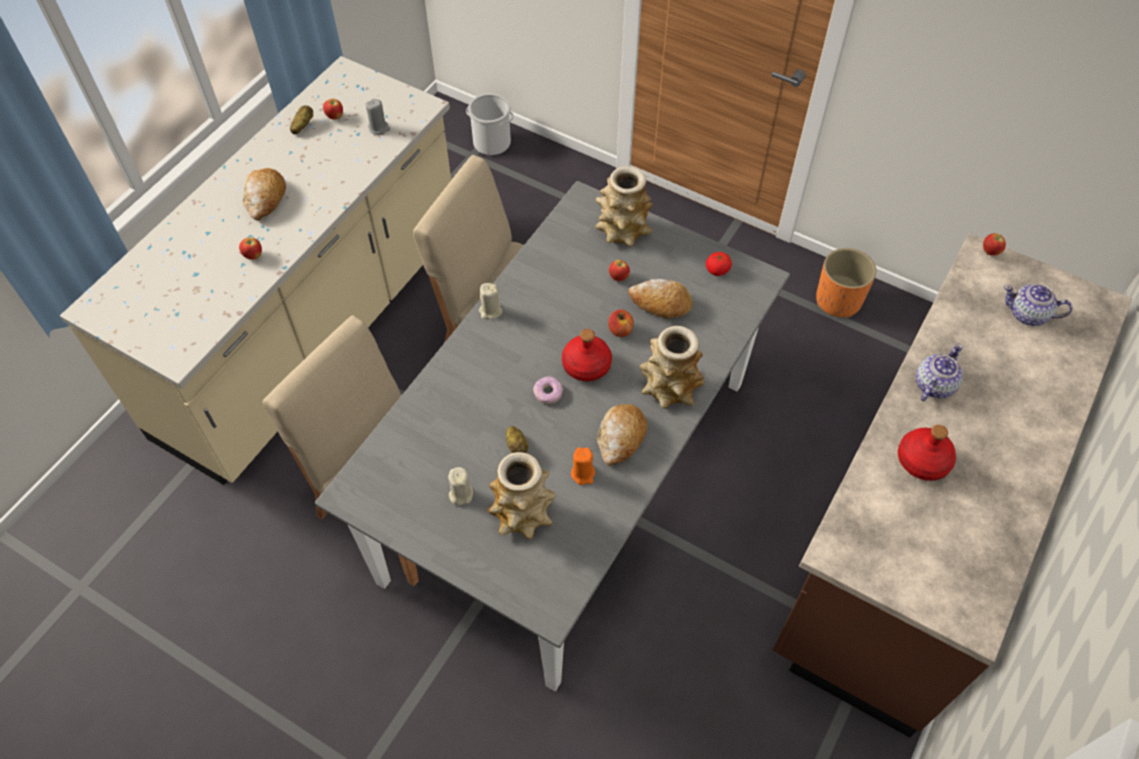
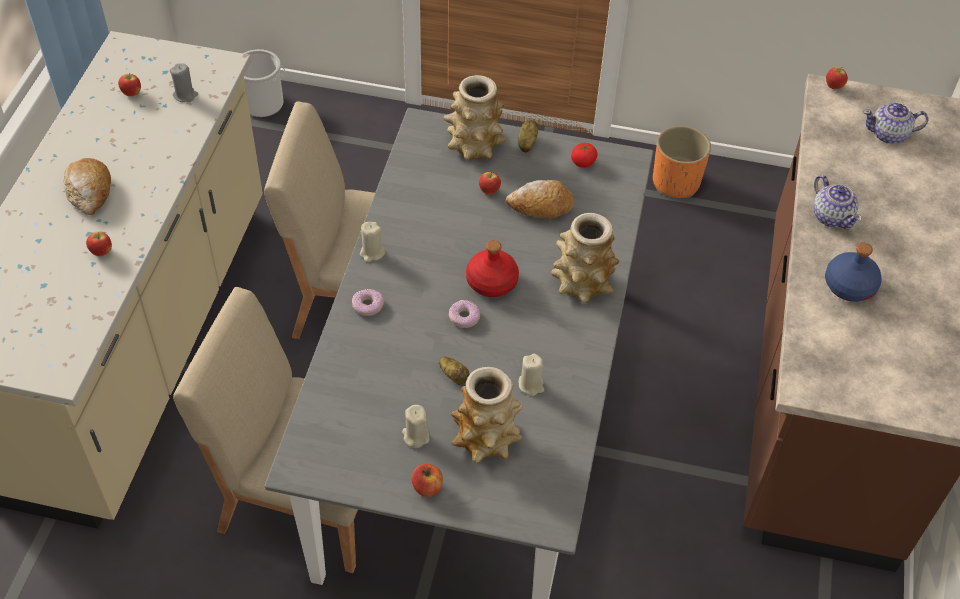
camera: 20 degrees left, 5 degrees down
(302, 126) = (99, 110): potato -> potato (527, 143)
(467, 360) = (368, 306): none -> donut
(583, 474) = (531, 385): orange candle -> beige candle
(620, 330) = (511, 240): apple -> apple (427, 487)
(620, 438) = (554, 342): bread -> none
(922, 460) = (849, 285): red bottle -> blue bottle
(933, 385) = (831, 216): teapot -> teapot turned 135 degrees clockwise

